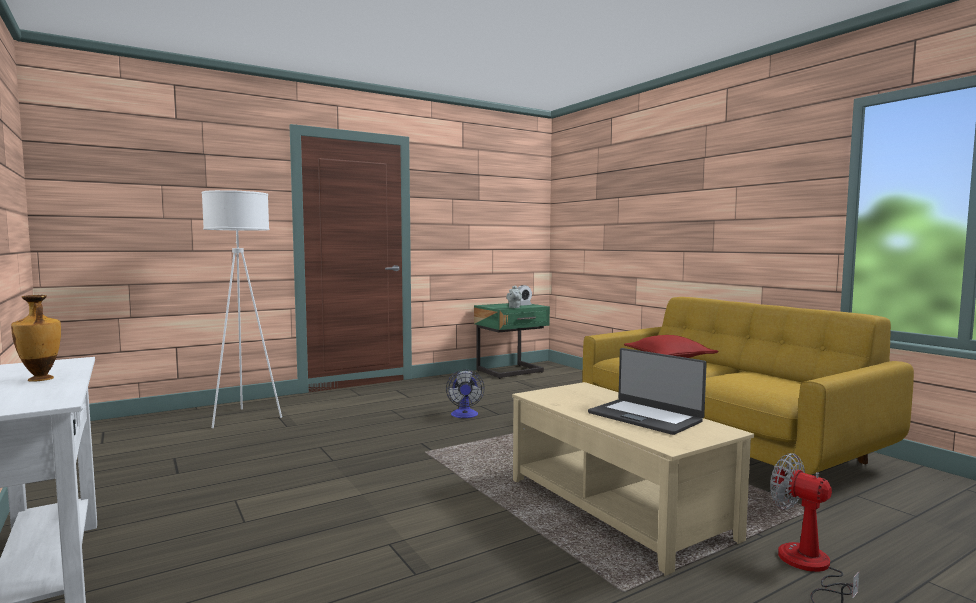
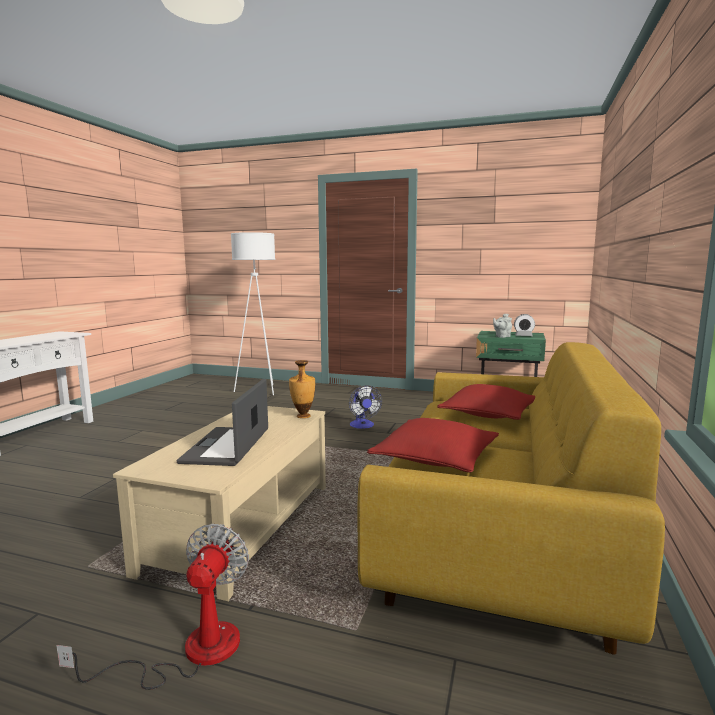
camera: 50 degrees right, 5 degrees up
(40, 379) = (28, 339): vase -> vase (303, 416)
(464, 415) = (363, 426): fan -> fan turned 60 degrees counterclockwise
(748, 383) = (435, 458): none -> red pillow

